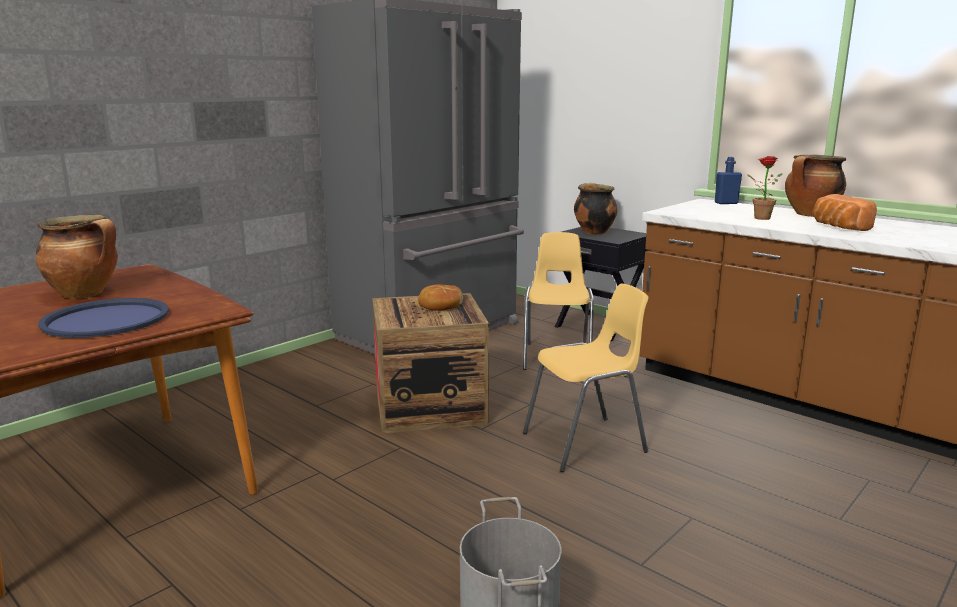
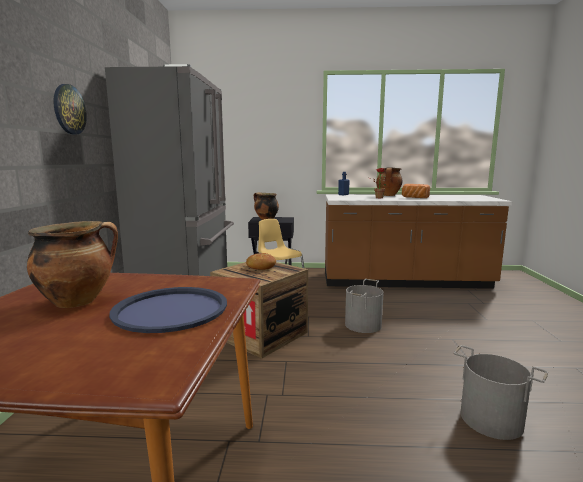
camera: 40 degrees left, 5 degrees down
(242, 71) = (69, 109): none -> wall clock
(586, 443) = (363, 325): yellow chair -> grey bucket

